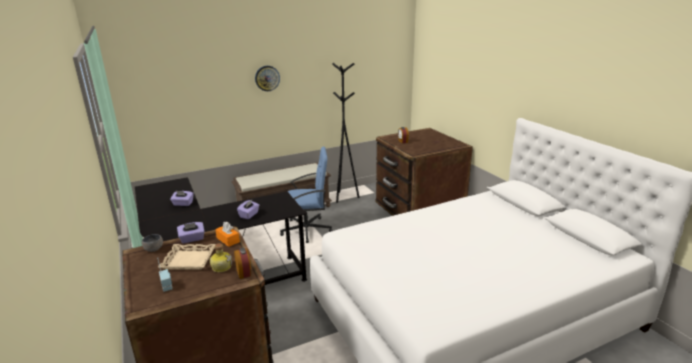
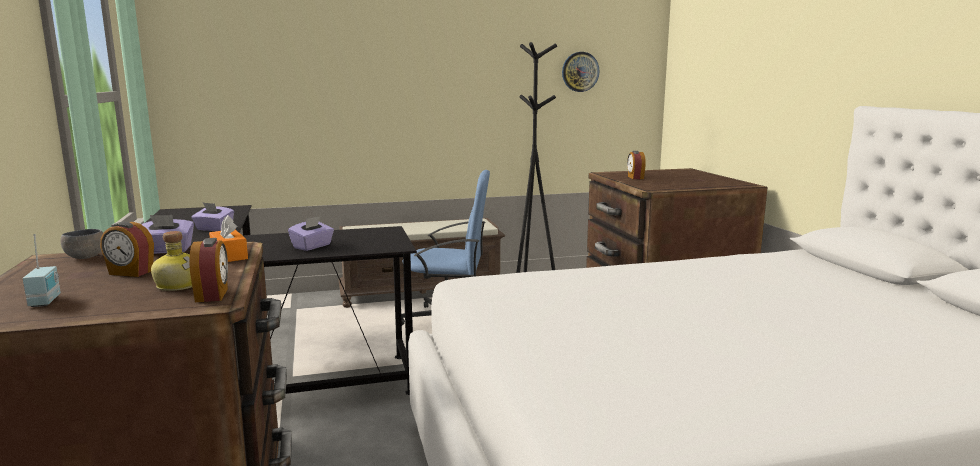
camera: 10 degrees right, 10 degrees down
(189, 260) = (130, 273): beige tray -> alarm clock
(267, 78) = (408, 62): wall clock -> wall clock (580, 71)

